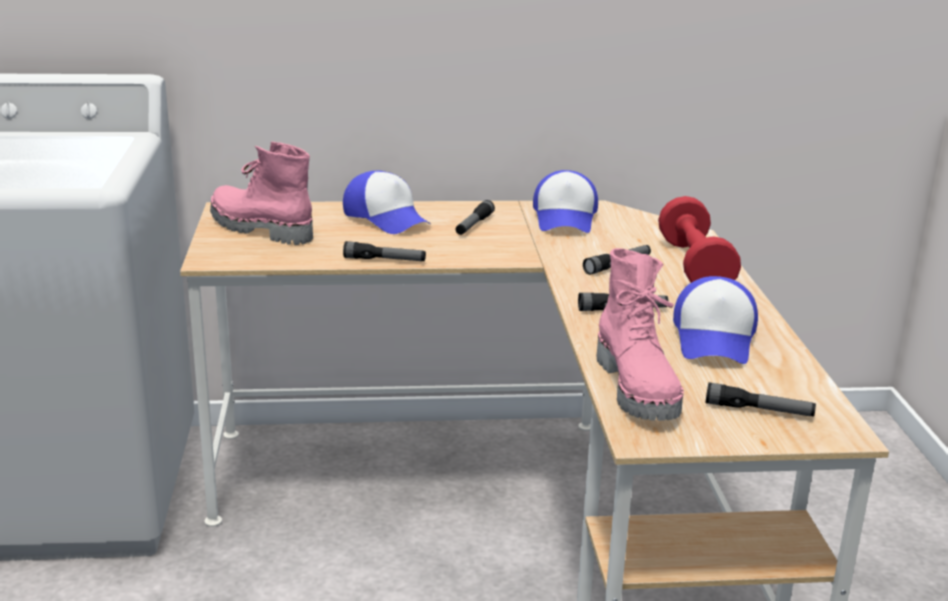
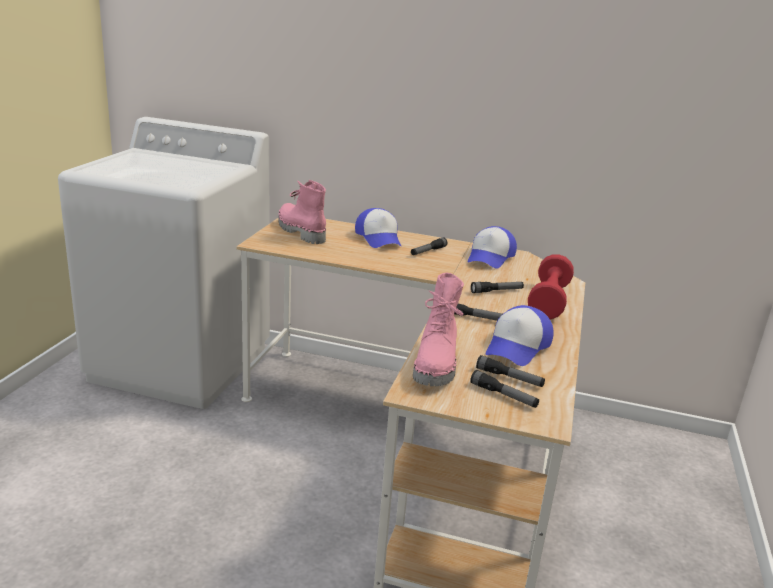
camera: 20 degrees right, 0 degrees up
(384, 260) = (354, 261): flashlight -> flashlight (509, 378)

